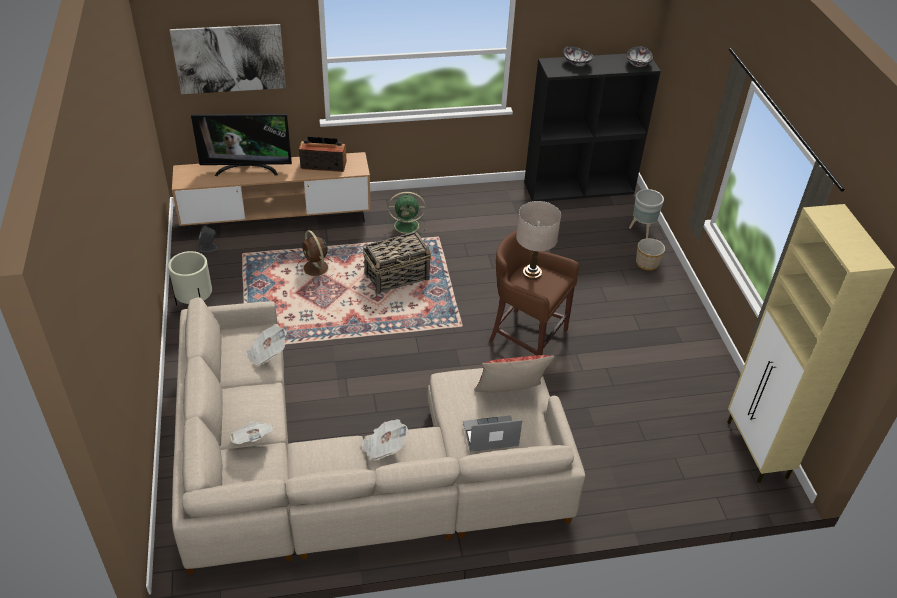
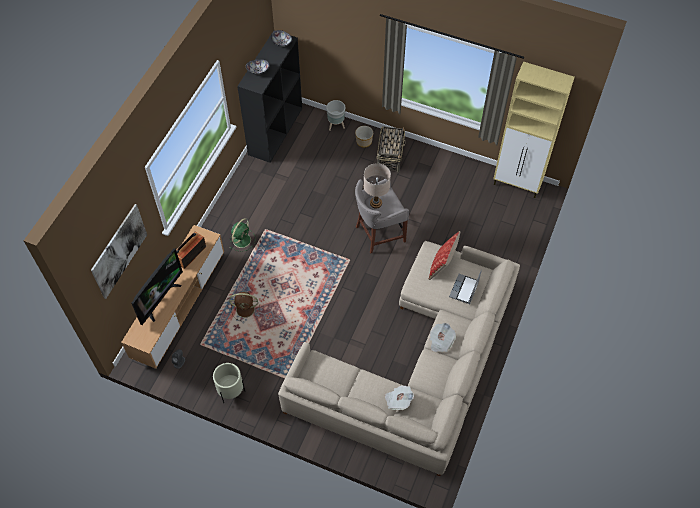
camera: 55 degrees left, 15 degrees up
(266, 353) = (336, 365): newspaper -> none
(397, 276) = (285, 269): basket -> basket (390, 156)
(525, 336) = (378, 234): brown stool -> grey stool

